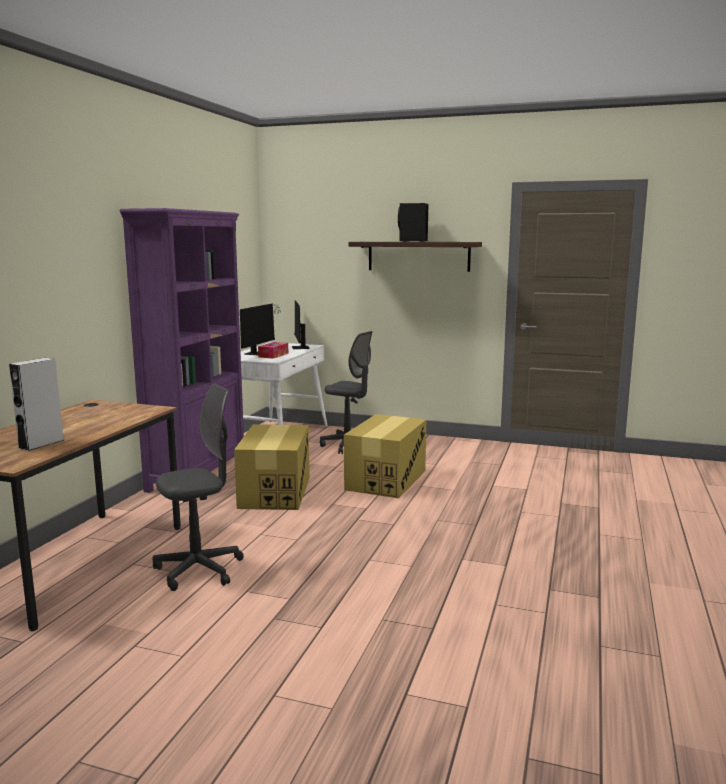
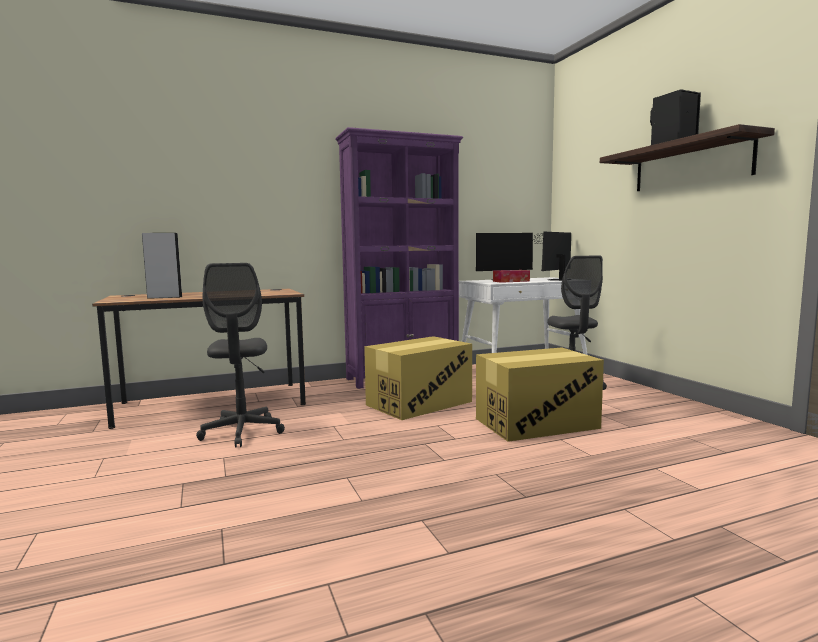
camera: 50 degrees right, 5 degrees down
(199, 570) = (242, 432): grey office chair -> grey office chair turned 60 degrees clockwise

